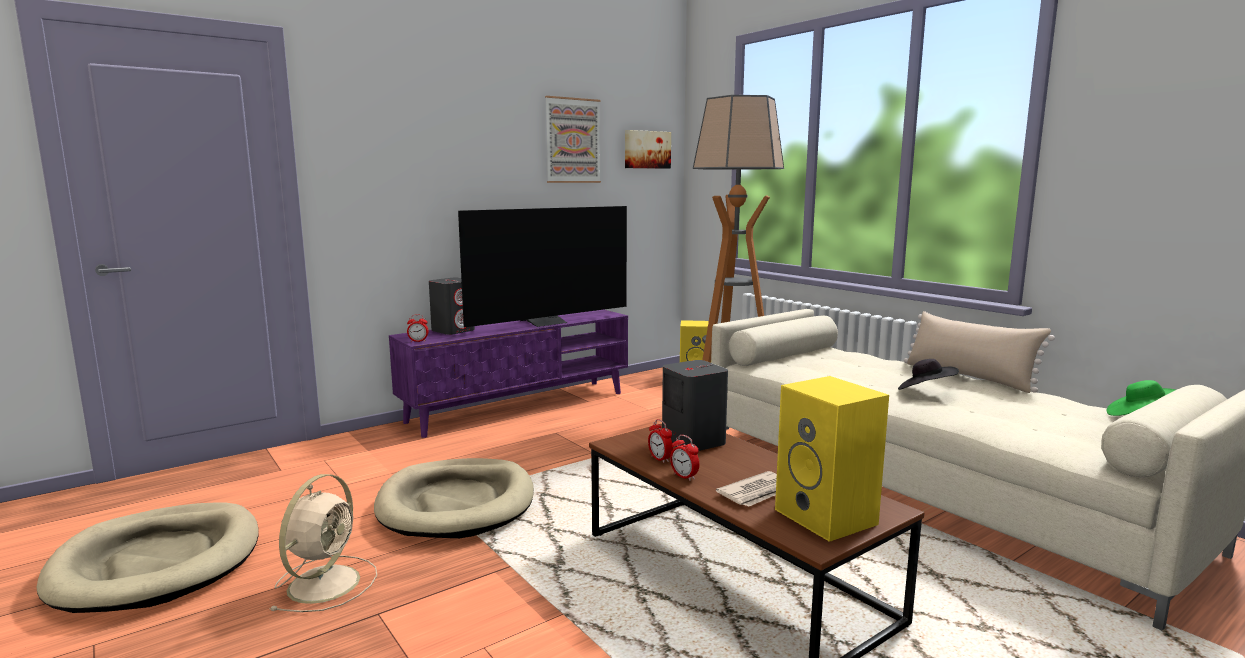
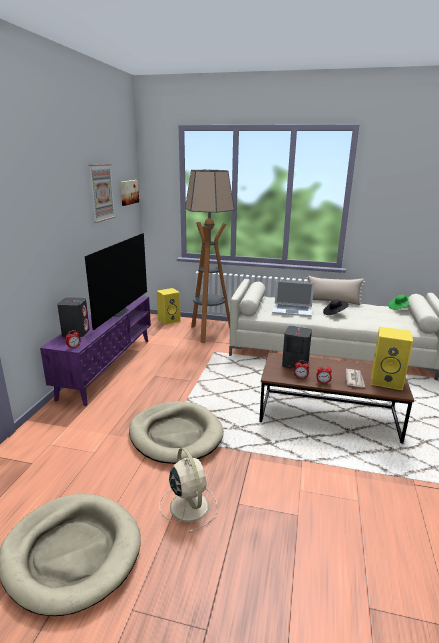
camera: 40 degrees left, 10 degrees up
(840, 370) = (292, 310): none -> laptop

